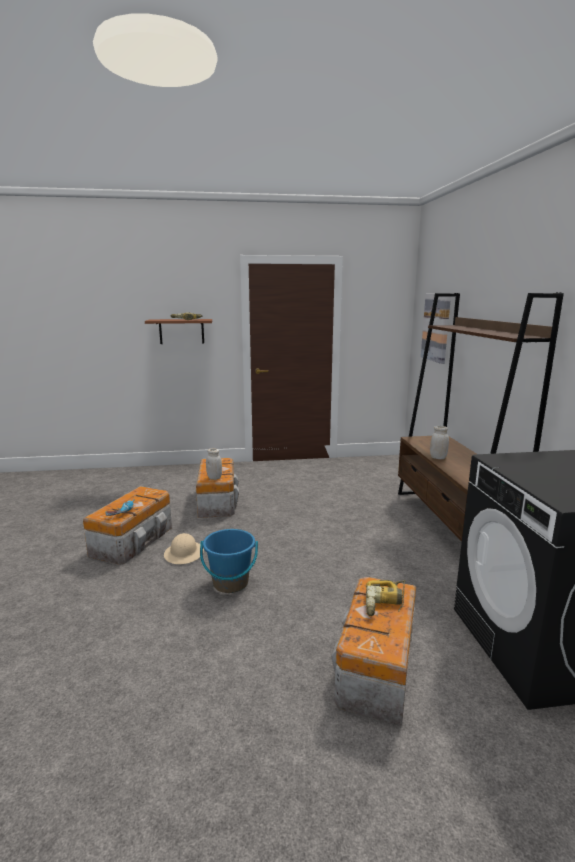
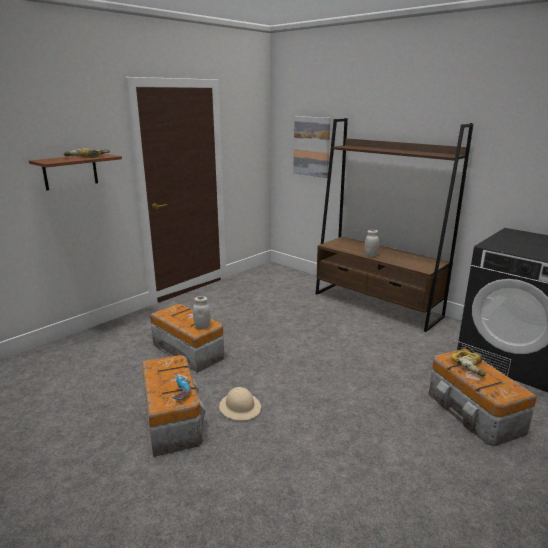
camera: 40 degrees left, 5 degrees up
(230, 583) = (315, 410): blue bucket -> none

